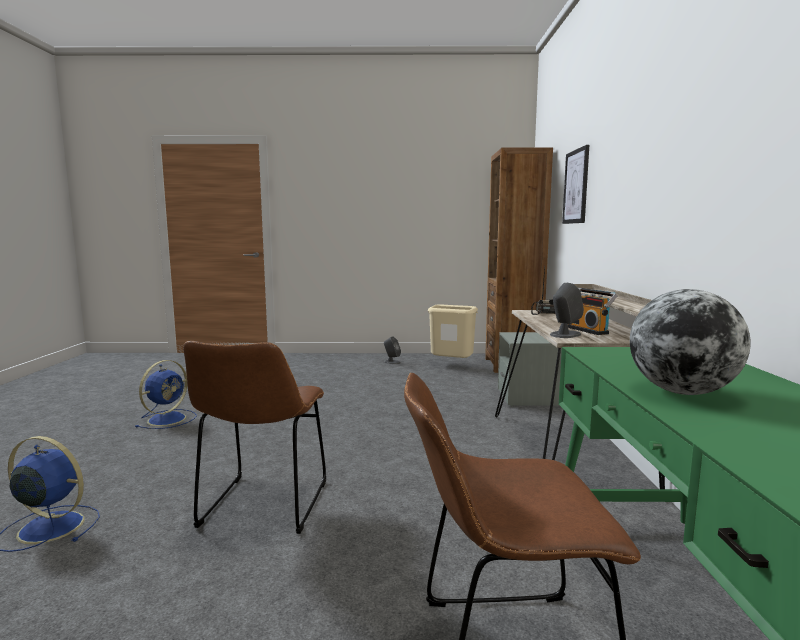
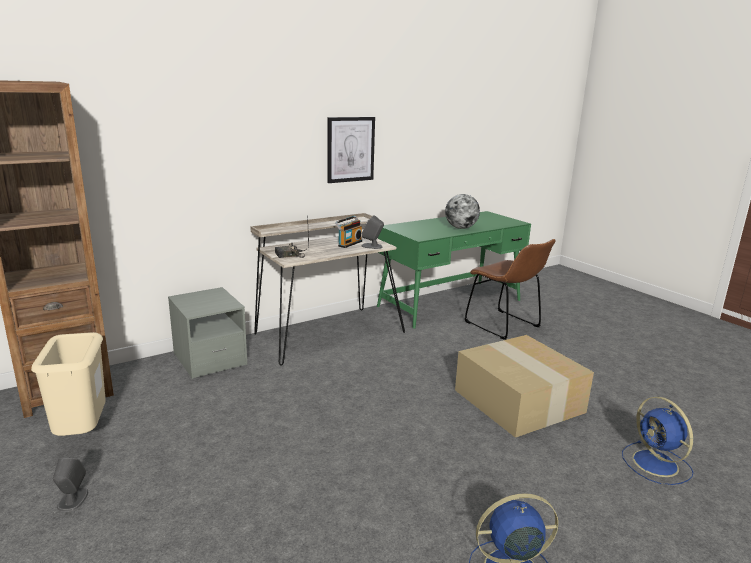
camera: 125 degrees left, 10 degrees up
(263, 507) = (521, 401): brown chair -> cardboard box
(576, 187) = (167, 141): picture -> picture (350, 149)

